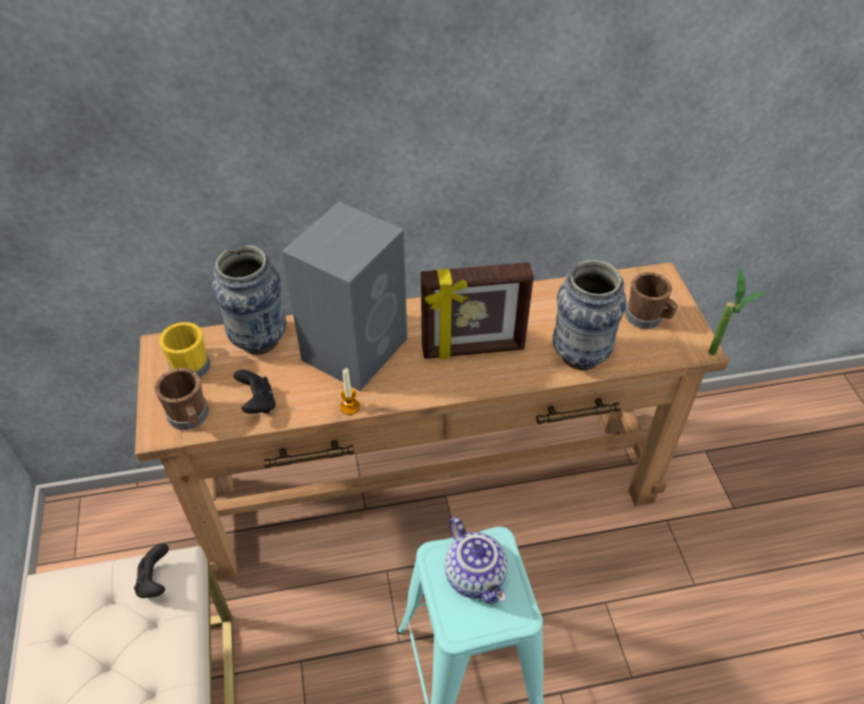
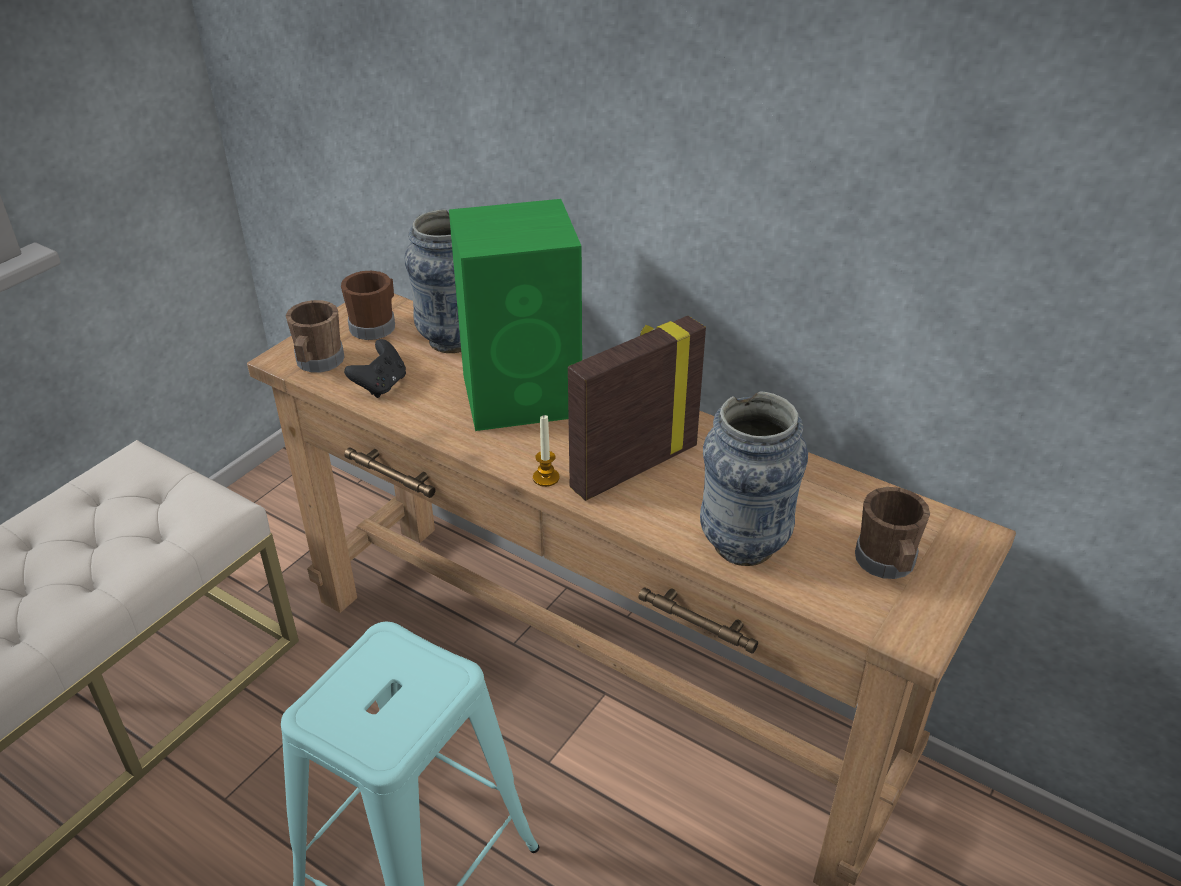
camera: 45 degrees right, 10 degrees down
(155, 581) = (195, 505): black game controller -> none
(190, 363) = (376, 325): yellow mug -> brown mug
(350, 407) = (447, 437): candle -> candle (546, 478)
(356, 347) = (525, 395): grey speaker -> green speaker
(473, 350) = (632, 466): picture frame -> picture frame turned 105 degrees clockwise
(477, 576) = (394, 687): teapot -> none
(717, 358) = (924, 663): potted plant -> none

